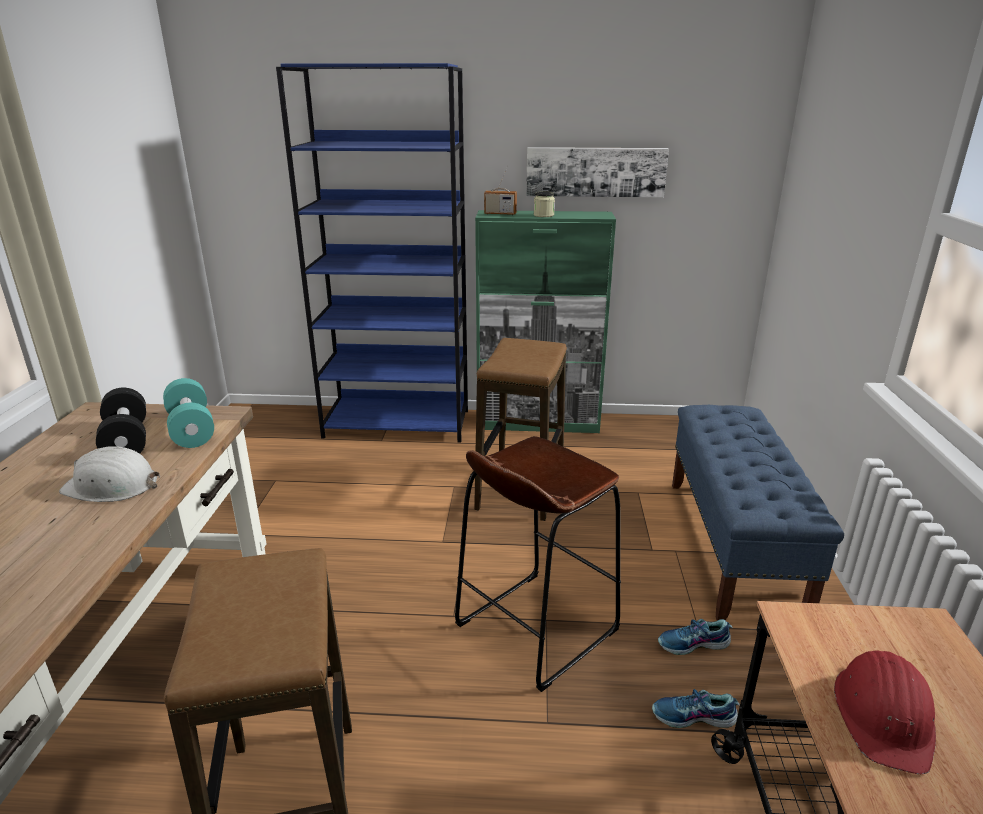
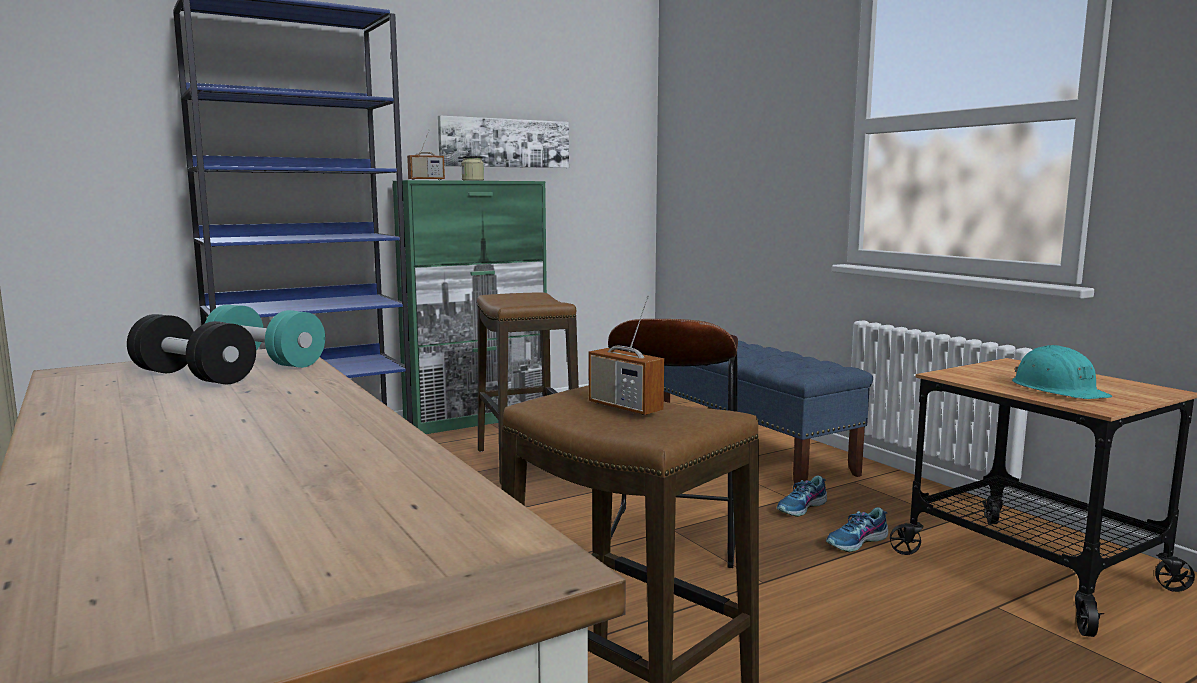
camera: 35 degrees left, 15 degrees down
(112, 486) = (263, 395): white hard hat -> none
(258, 605) = (625, 407): none -> radio
(884, 716) = (1058, 389): red hard hat -> turquoise hard hat

